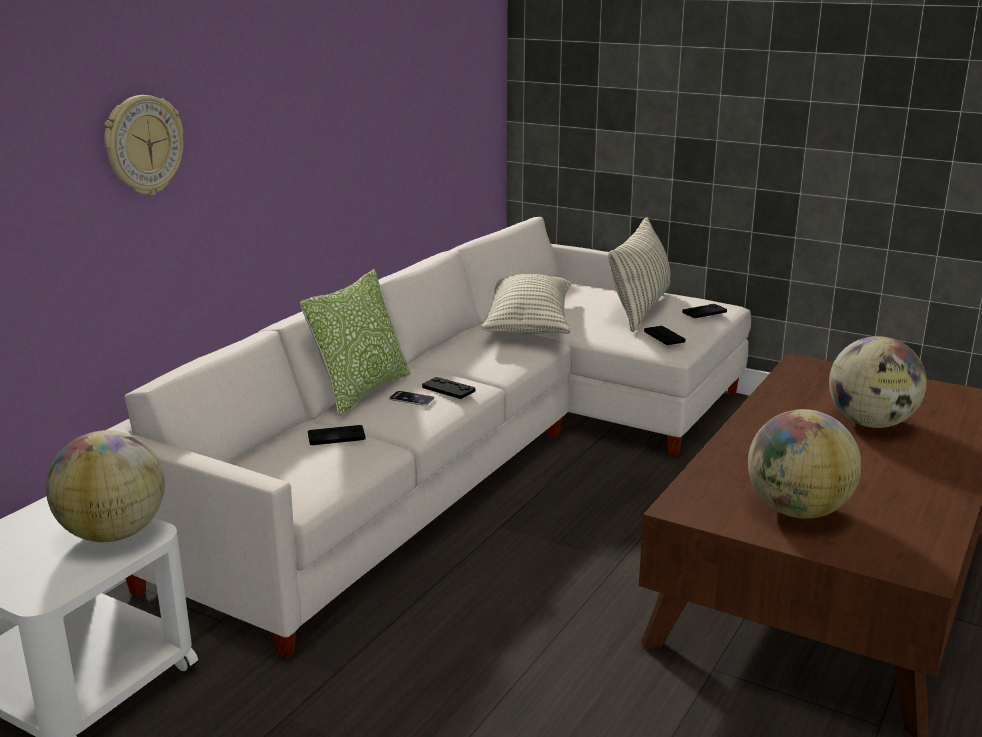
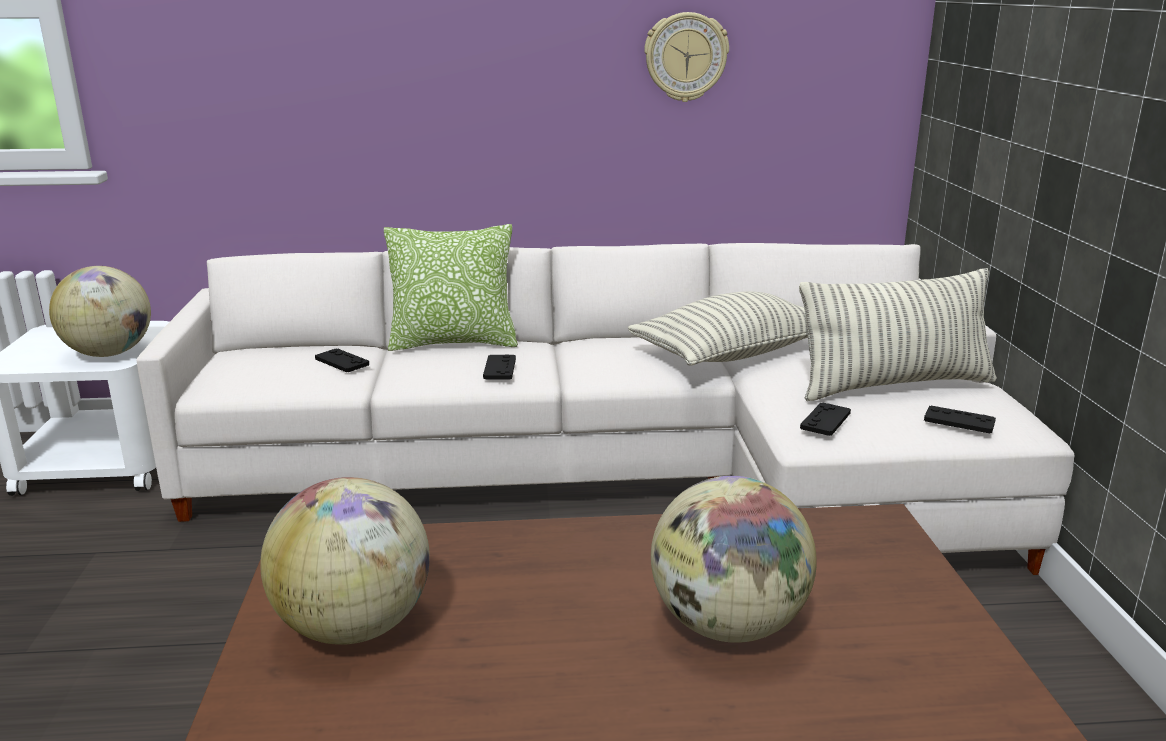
camera: 55 degrees right, 0 degrees up
(143, 145) = (283, 52): wall clock -> wall clock (685, 57)
(411, 398) = (456, 362): phone -> none

